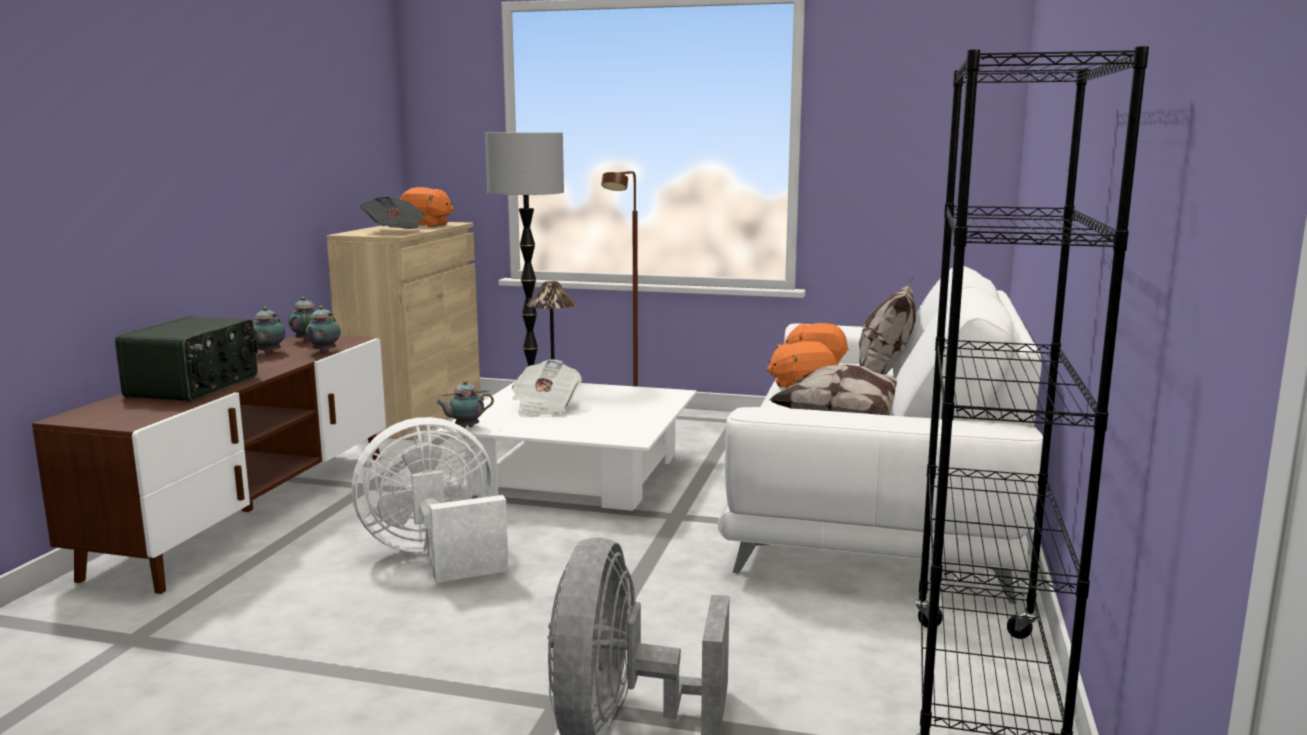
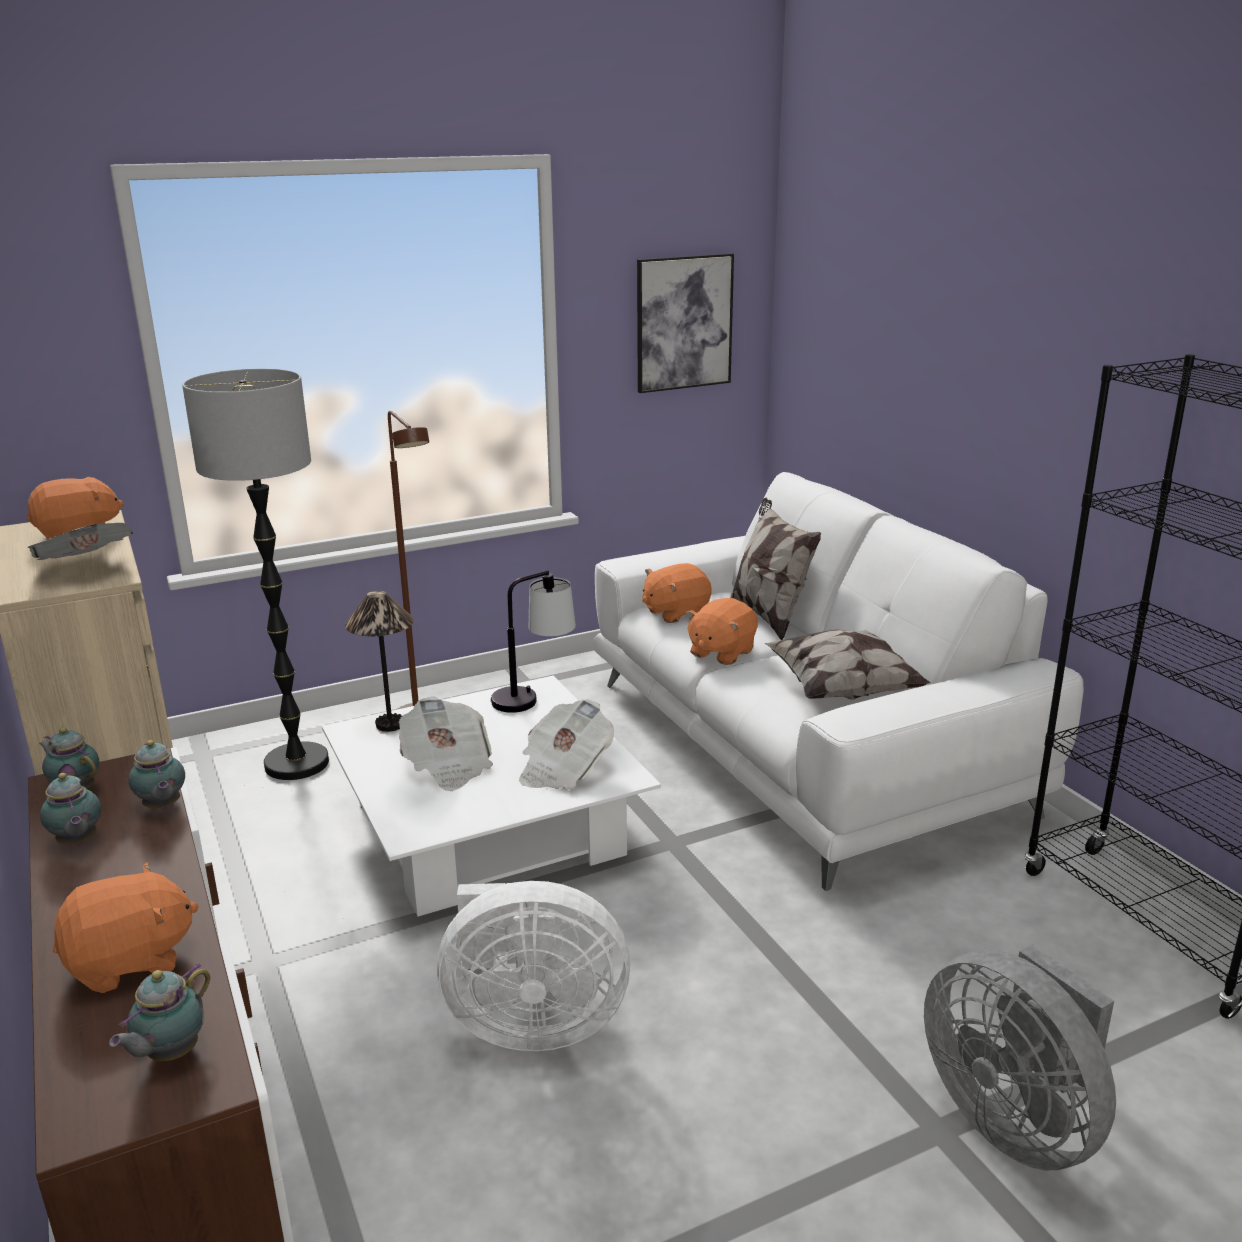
camera: 40 degrees left, 10 degrees up
(195, 386) = (131, 961): radio -> orange plush toy
(435, 556) = (531, 1024): white fan -> white fan turned 120 degrees counterclockwise
(465, 427) = (417, 837): teapot -> teapot (170, 1054)
(605, 426) = (563, 769): none -> newspaper
(661, 395) = (534, 697): none -> table lamp
(923, 136) = (684, 322): none -> picture

